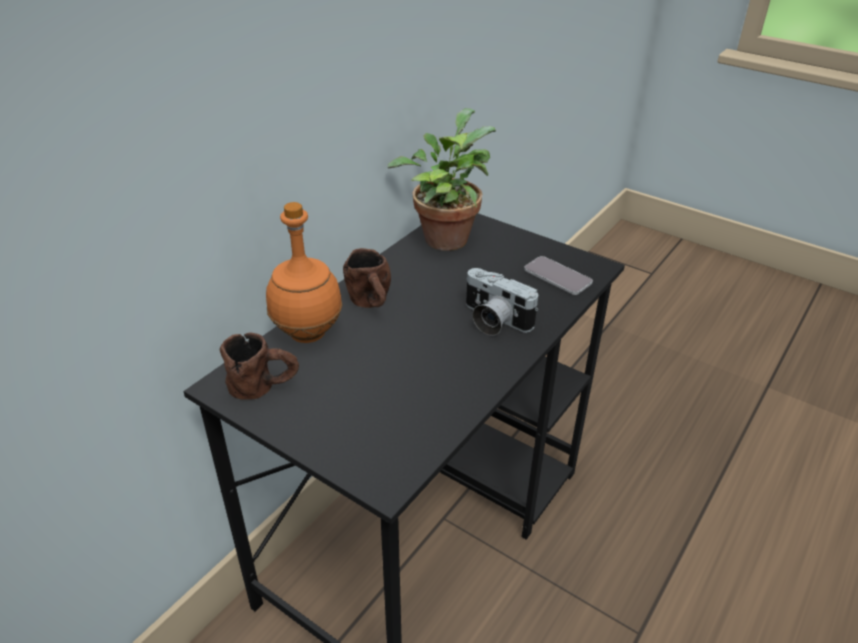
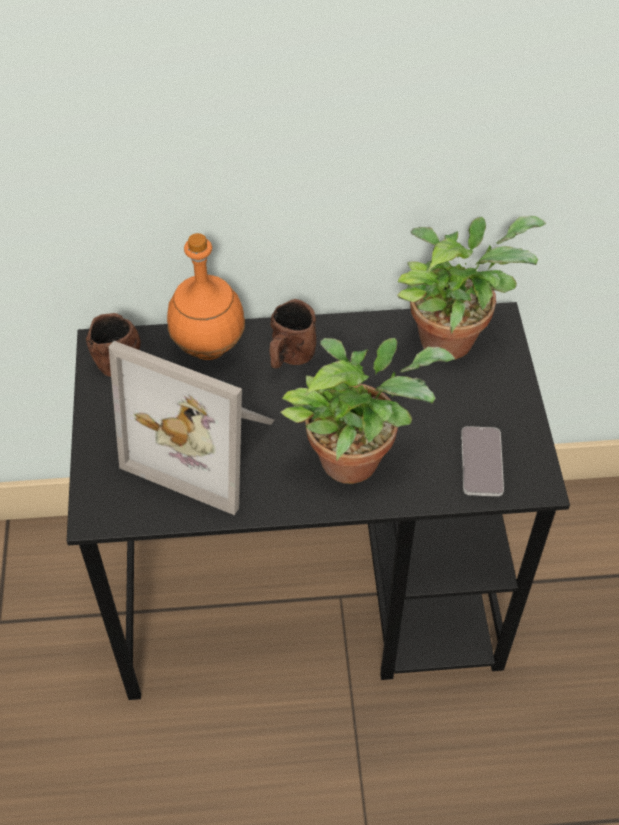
camera: 50 degrees right, 15 degrees up
(395, 382) = (206, 444): none -> picture frame
(493, 320) = (356, 456): camera -> potted plant

